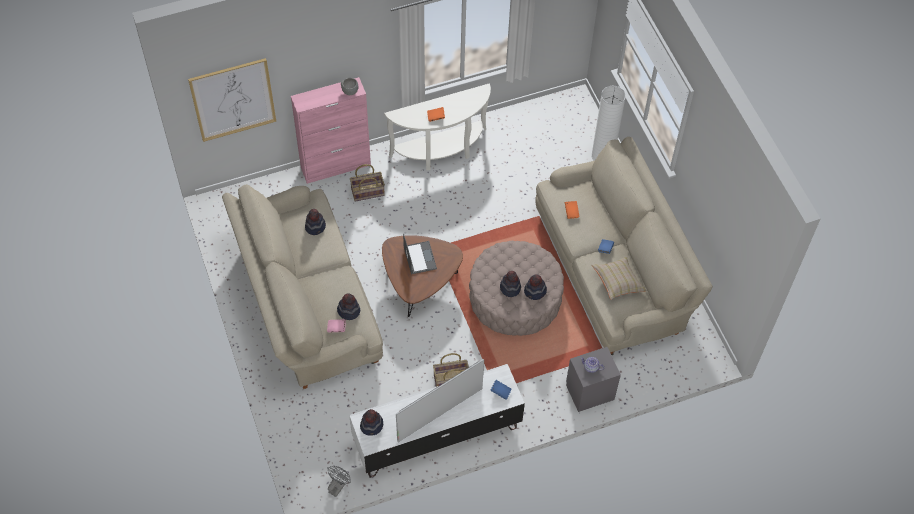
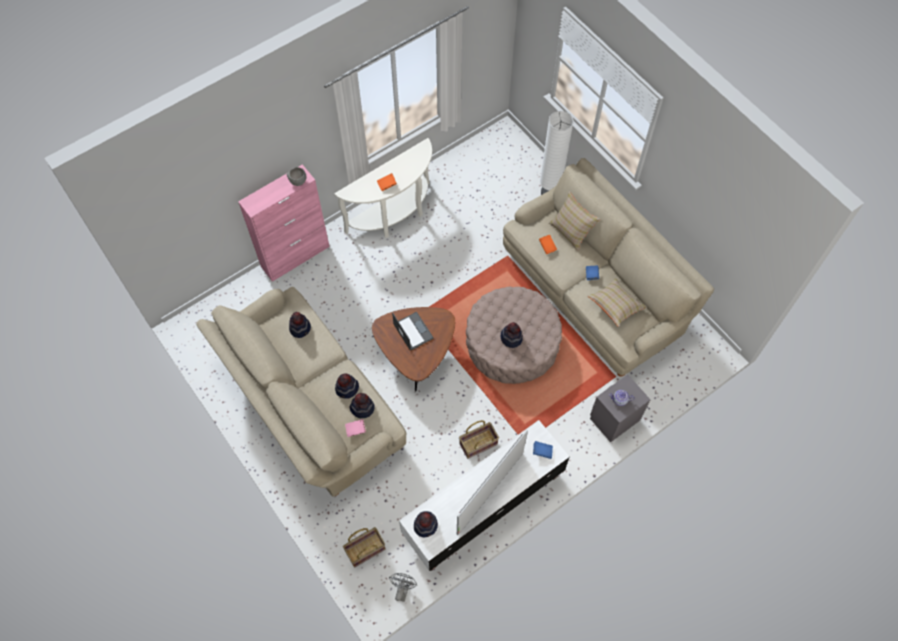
camera: 15 degrees left, 5 degrees up
(233, 99) = (180, 221): picture -> none
(368, 191) = (335, 274): basket -> basket (365, 549)
(535, 291) = (536, 335): hat -> hat (347, 389)
(600, 204) = (571, 231): none -> beige pillow

